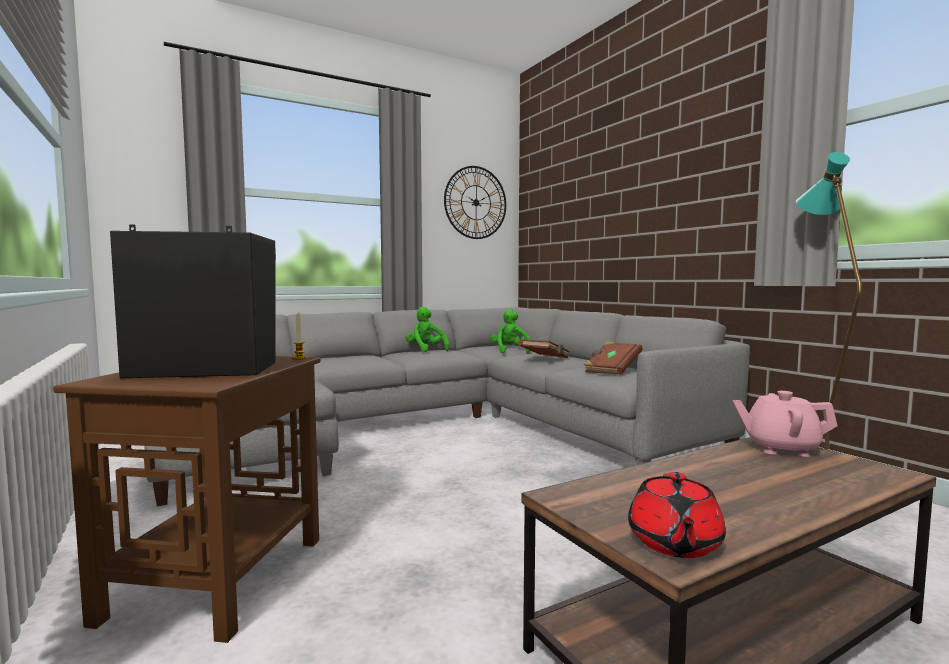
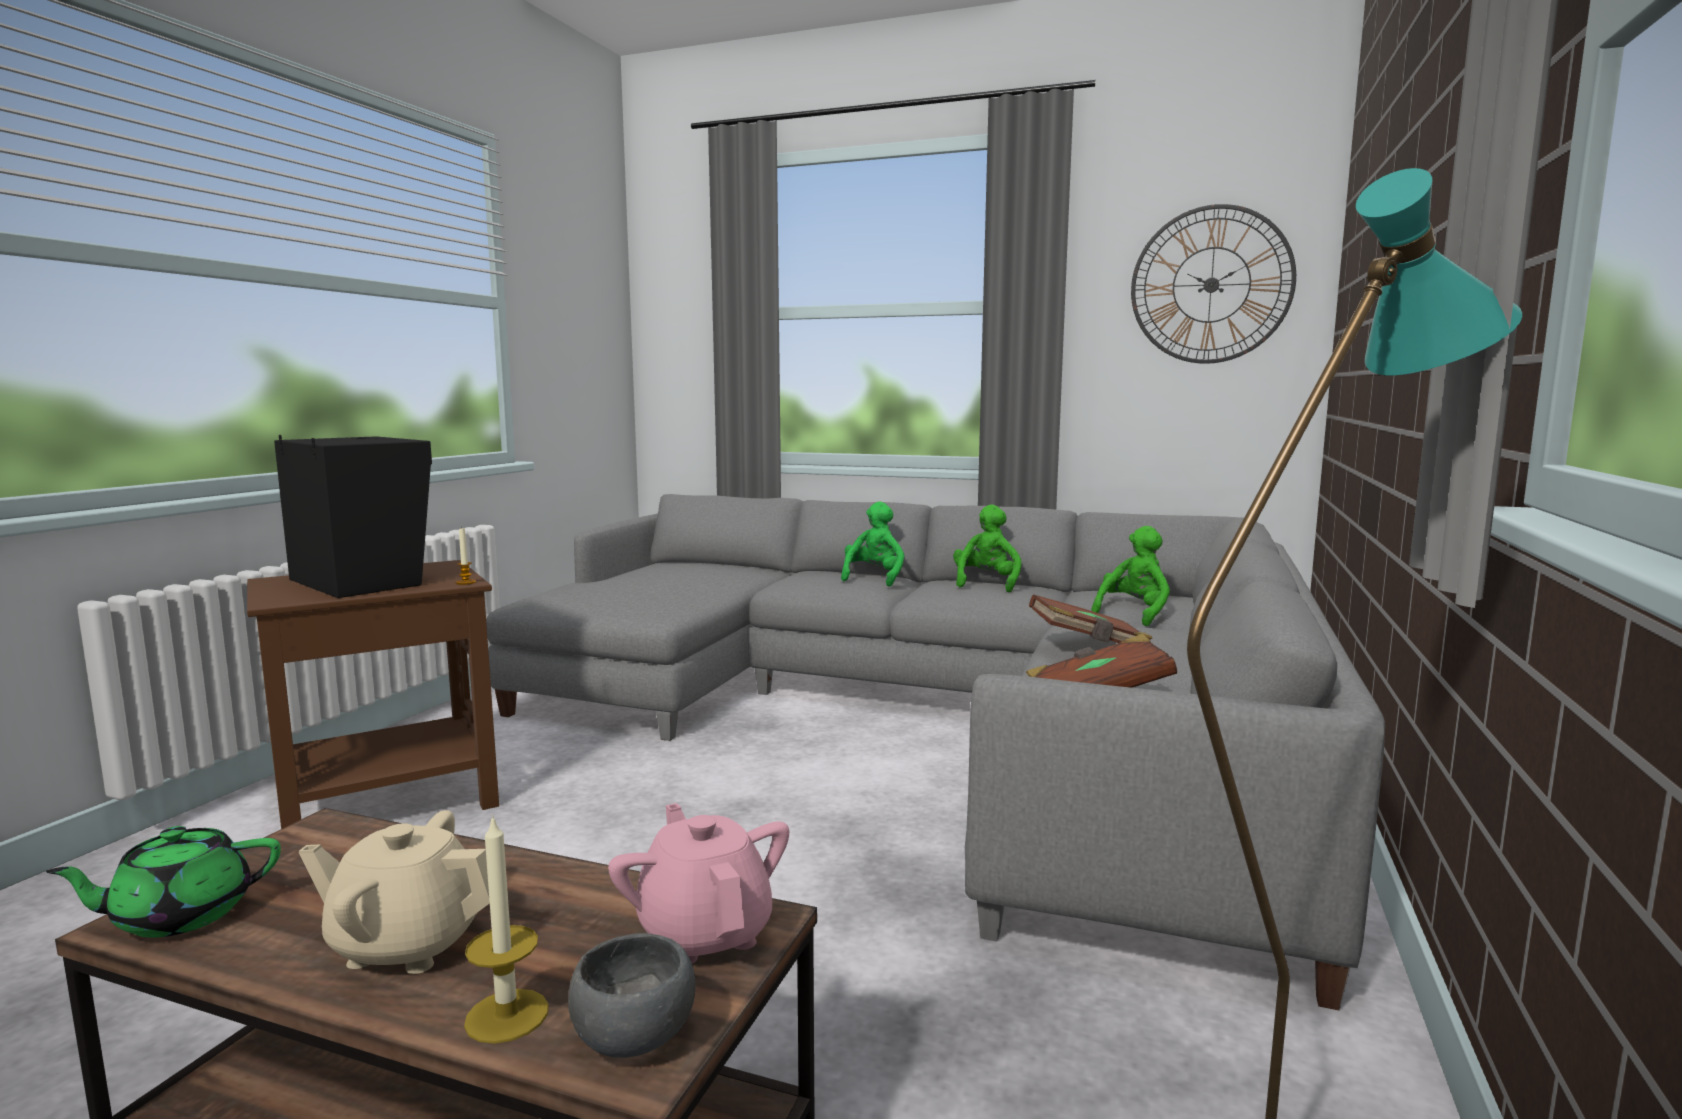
camera: 50 degrees right, 5 degrees up
(365, 356) = (874, 578): none -> green plush toy
(674, 543) = (180, 915): red teapot -> green teapot
(760, 494) = (407, 944): none -> beige teapot
(846, 485) = (507, 1016): none -> candle
(869, 470) = (636, 1035): none -> grey bowl

